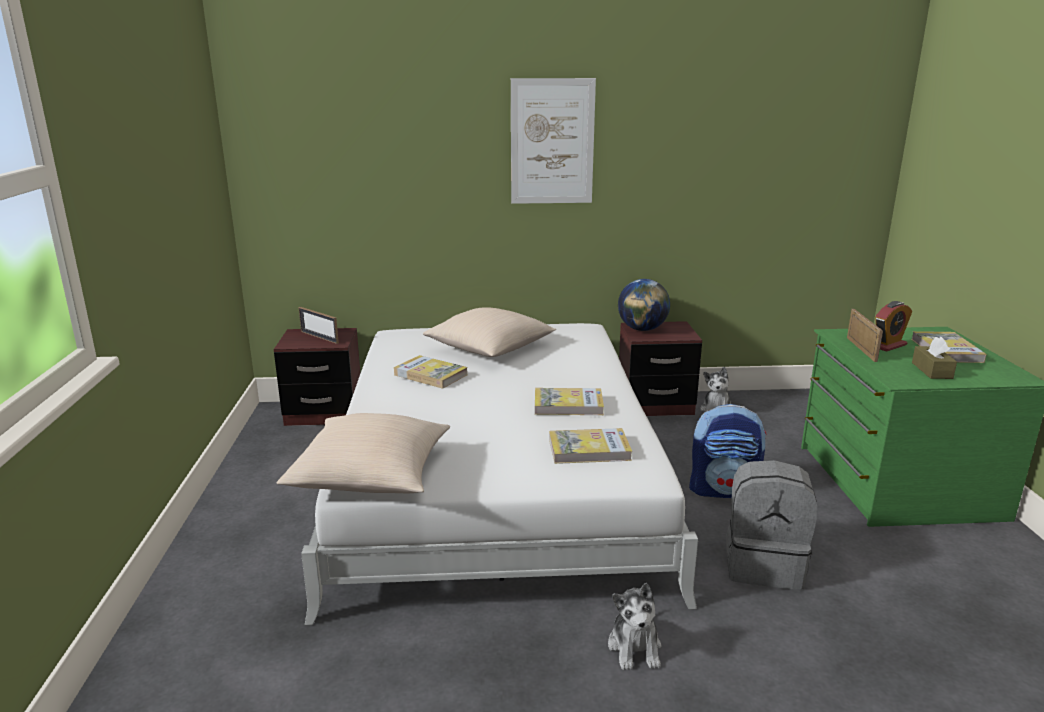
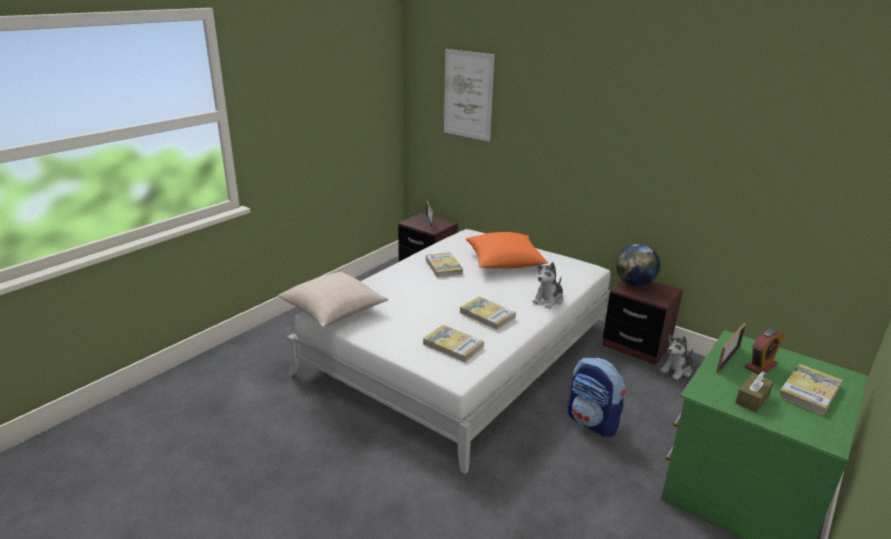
camera: 40 degrees right, 5 degrees up
(490, 348) = (504, 262): beige pillow -> orange pillow
(552, 142) = (594, 123): picture -> picture (468, 95)
(635, 647) = (404, 471): plush toy -> plush toy (548, 300)
(764, 565) = (544, 477): grey backpack -> none
(888, 345) = (761, 366): alarm clock -> alarm clock turned 45 degrees counterclockwise

